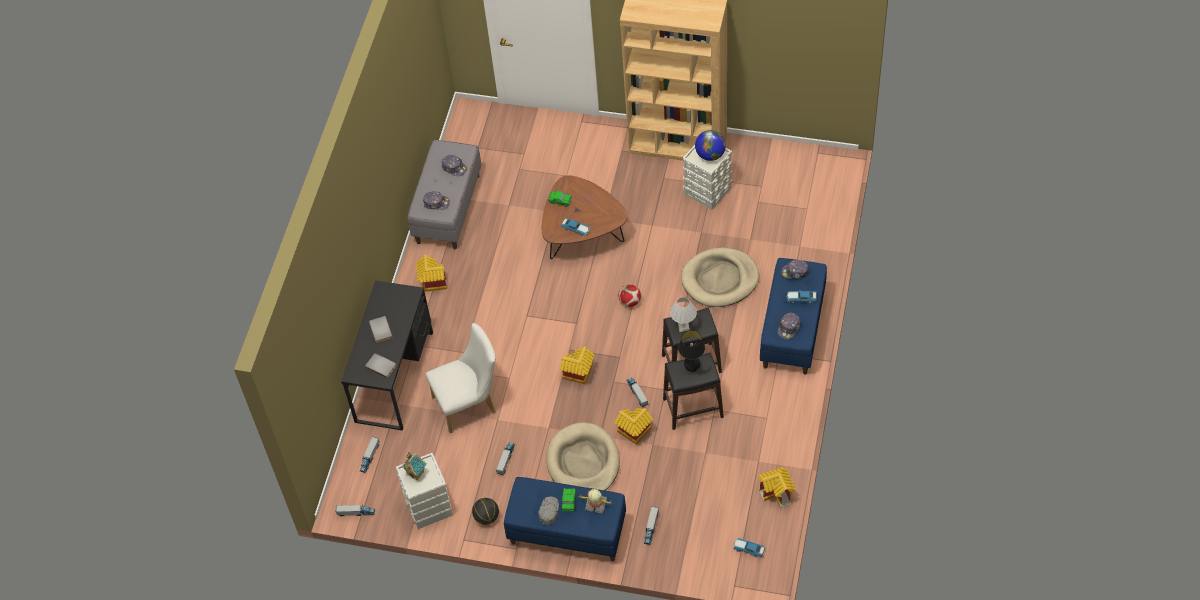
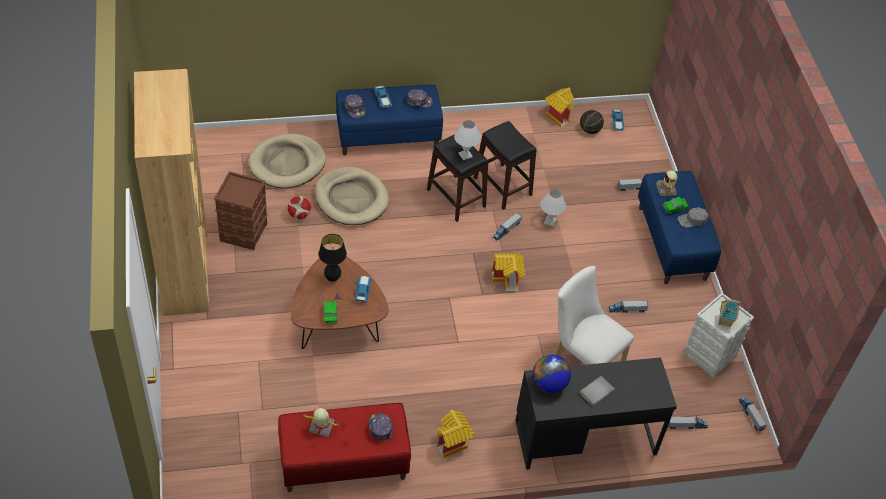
camera: 120 degrees left, 5 degrees down
(381, 365) = (638, 375): grey book -> none
(448, 209) = (343, 463): grey bench -> red bench
(454, 168) = (321, 427): cap -> toy robot
(486, 517) = (693, 306): basketball -> basketball (590, 130)
(583, 462) = (598, 250): beige dog bed -> beige dog bed (287, 164)
(630, 302) = (405, 261): football -> football (299, 215)
(633, 433) = (550, 221): toy house -> white table lamp
(692, 368) = (507, 140): black table lamp -> black table lamp (332, 278)
(708, 191) = (243, 232): grey storage box -> brown storage box
(710, 155) = (237, 188): globe -> globe (549, 384)

